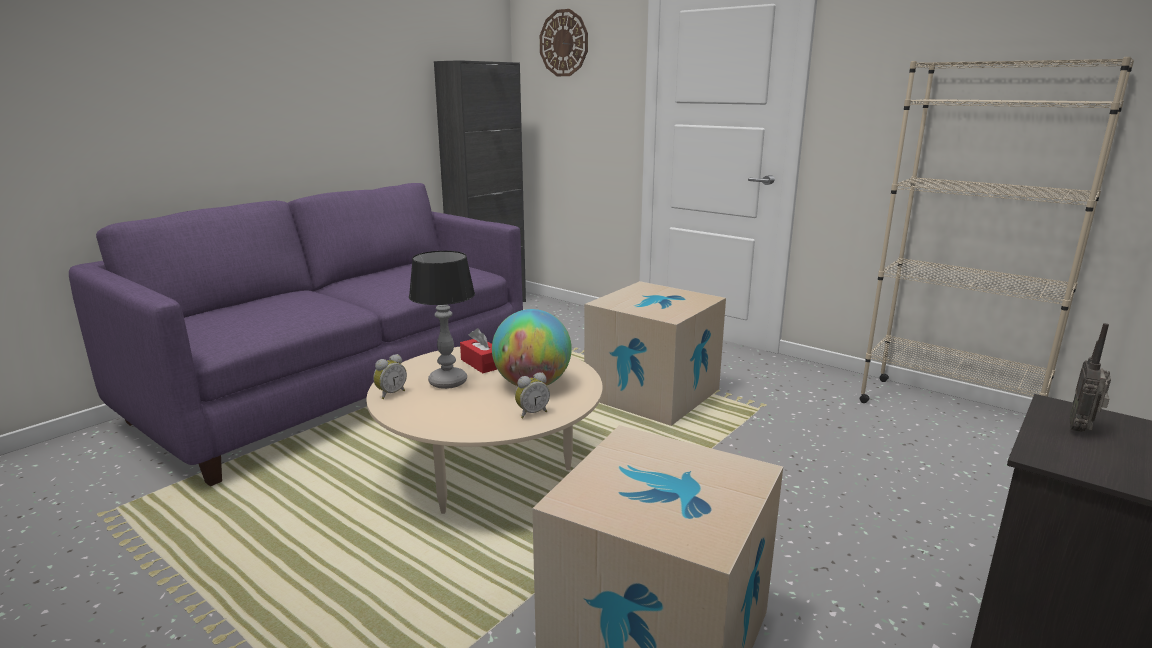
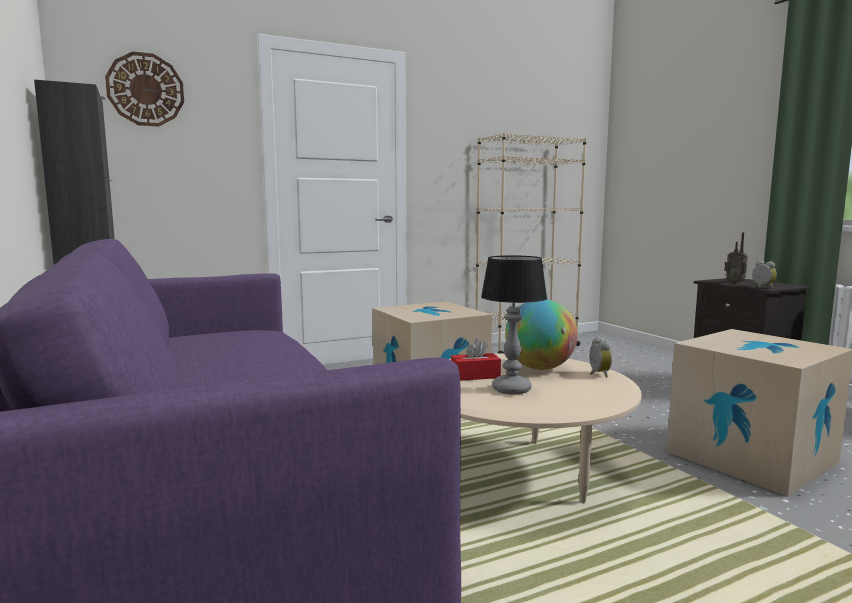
camera: 65 degrees left, 10 degrees down
(390, 393) = (524, 409): alarm clock -> alarm clock (762, 287)

